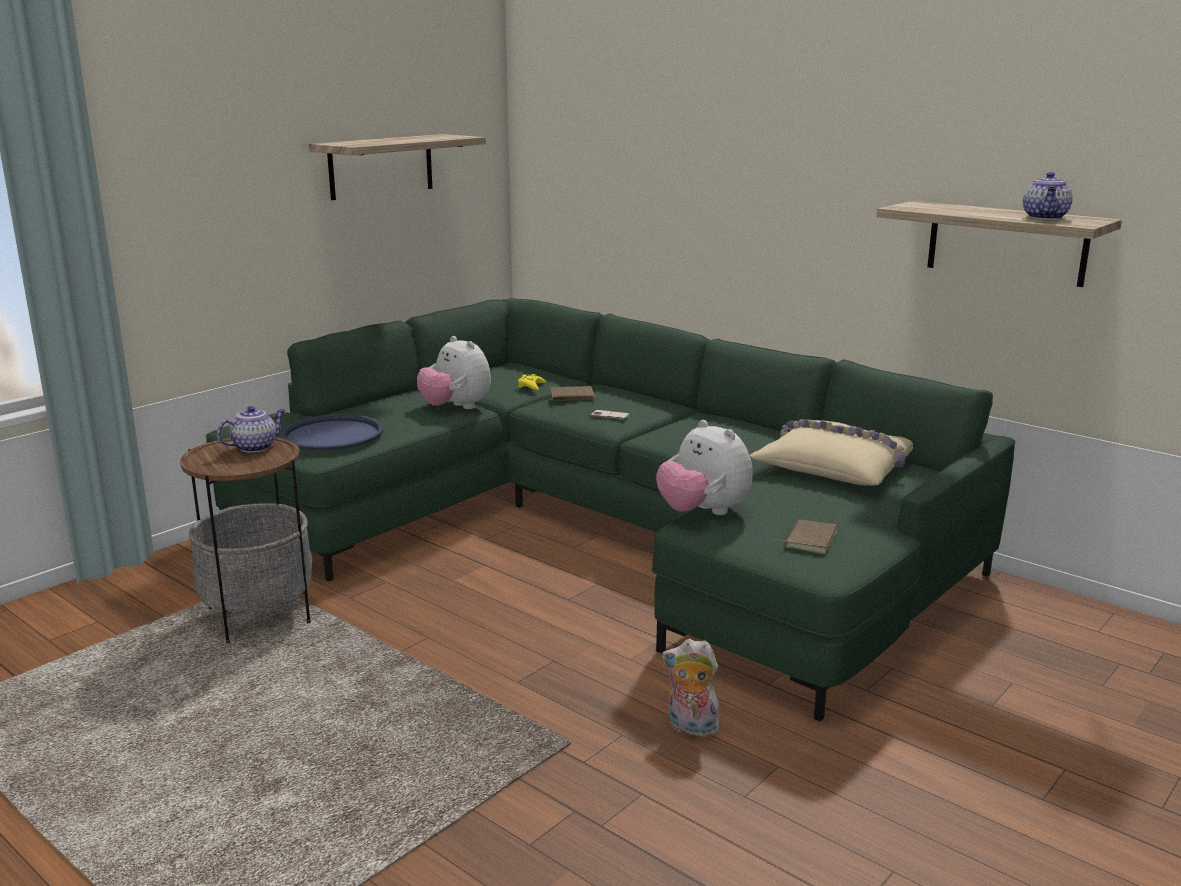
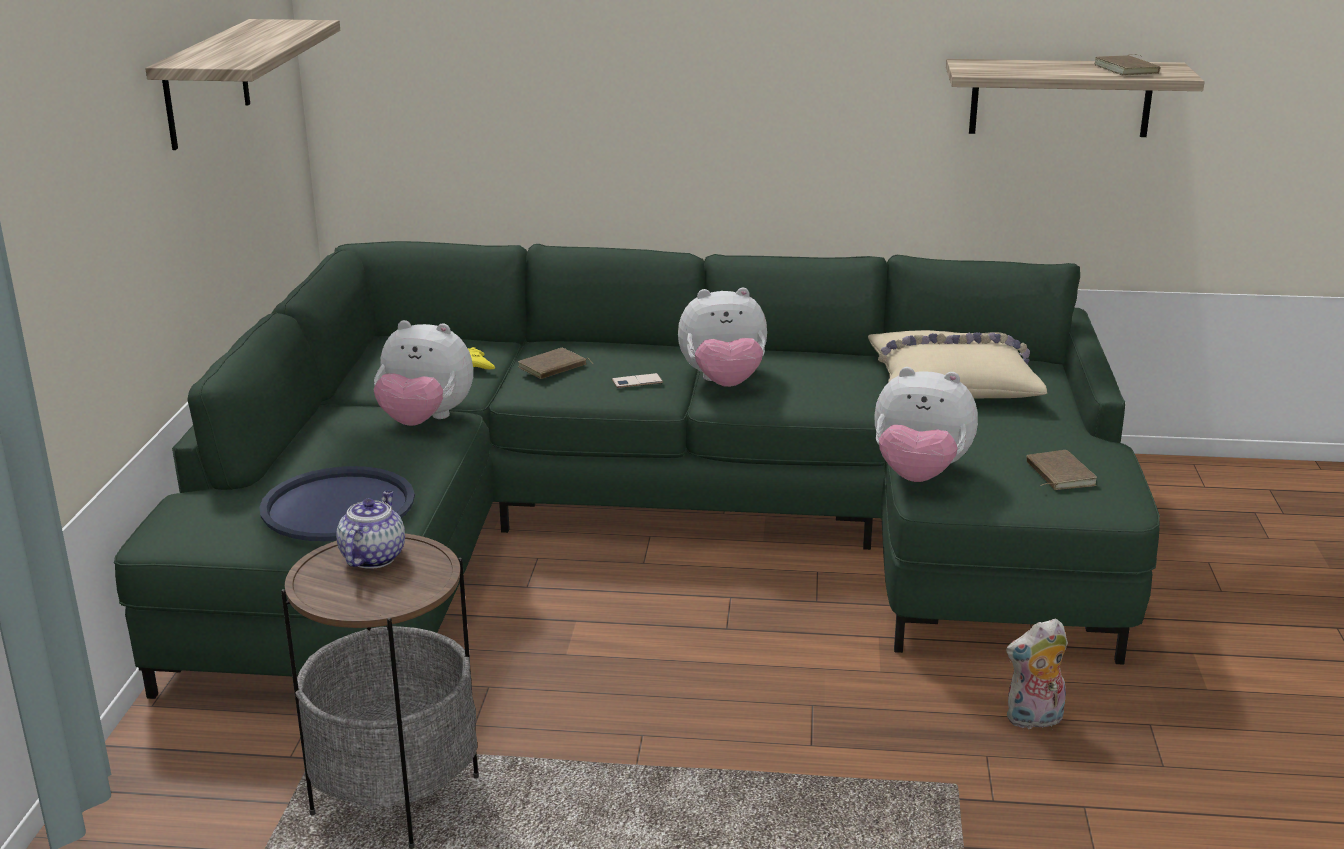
camera: 35 degrees left, 5 degrees up
(668, 429) = (723, 383): none -> plush toy
(1045, 217) = (1128, 69): teapot -> brown book

